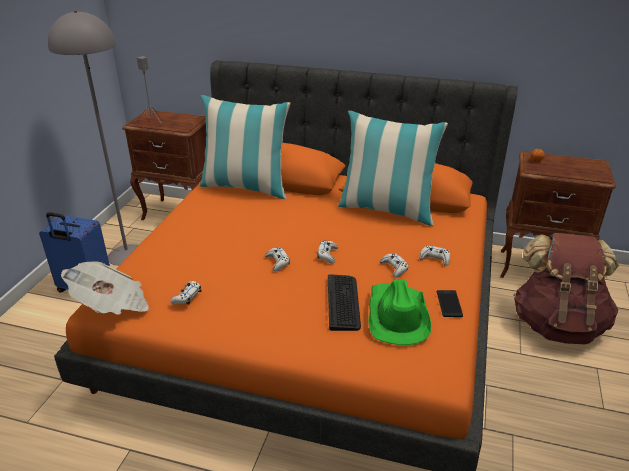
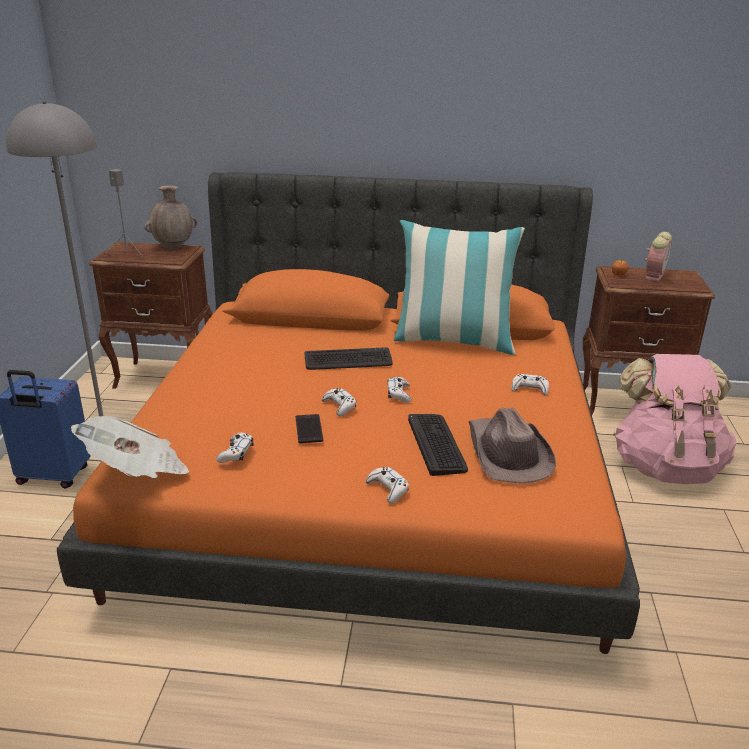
camera: 10 degrees left, 5 degrees down
(187, 116) = (173, 247): none -> brown vase
(246, 187) = (268, 327): pillow -> none
(297, 221) = (348, 360): none -> keyboard
(394, 268) = (485, 402): white game controller -> white game controller (388, 489)
(397, 316) = (507, 453): green hat -> brown hat
(449, 304) = (564, 435): phone -> phone (309, 429)
(557, 324) = (665, 466): brown backpack -> pink backpack
(567, 163) = (654, 275): none -> alarm clock

